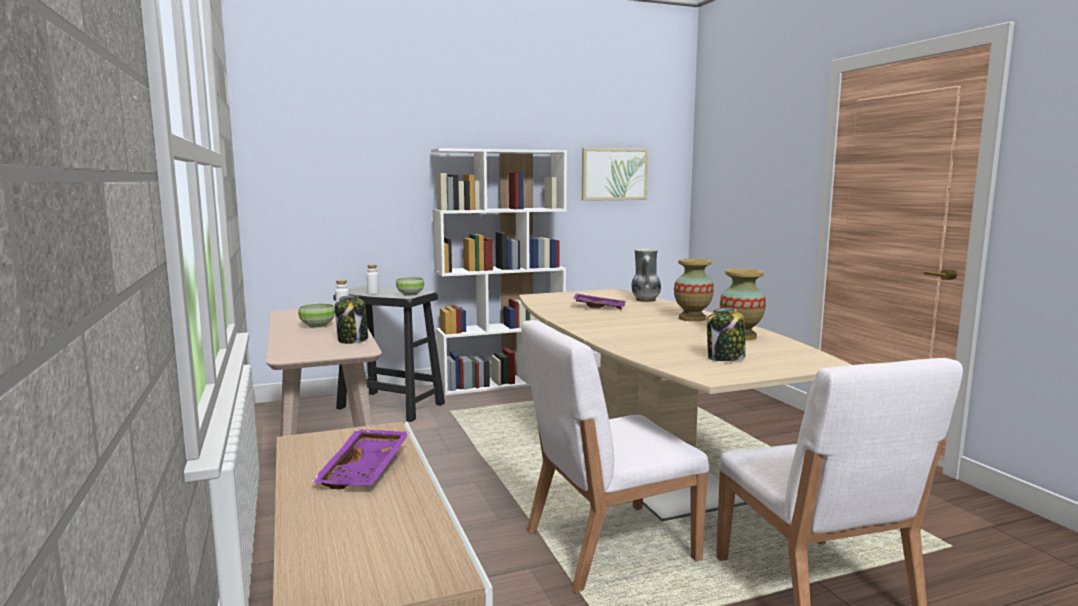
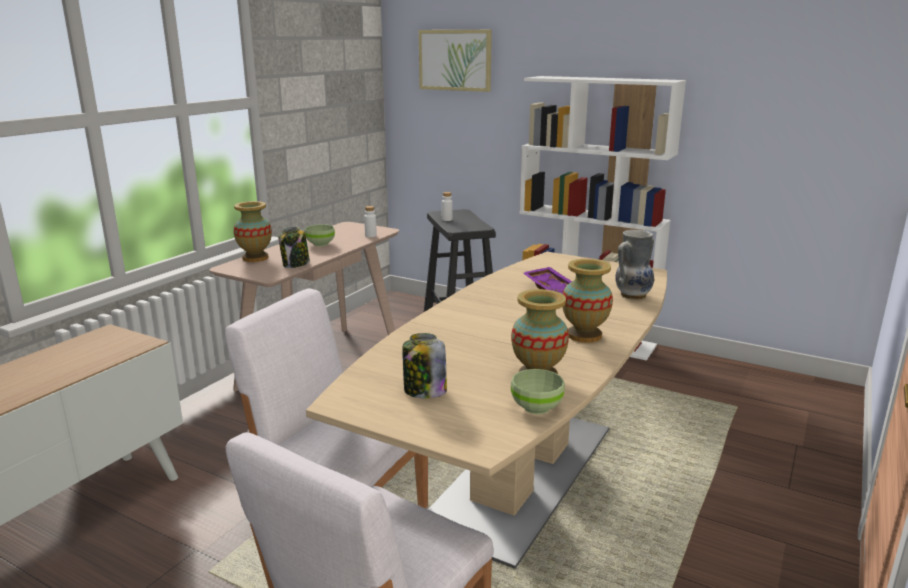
camera: 50 degrees right, 10 degrees up
(289, 346) = (255, 258): none -> vase
(366, 470) = (66, 365): purple tray -> none
(411, 294) = (463, 228): green bowl -> green bowl (537, 408)
(614, 174) = (778, 113): picture -> picture (455, 60)

